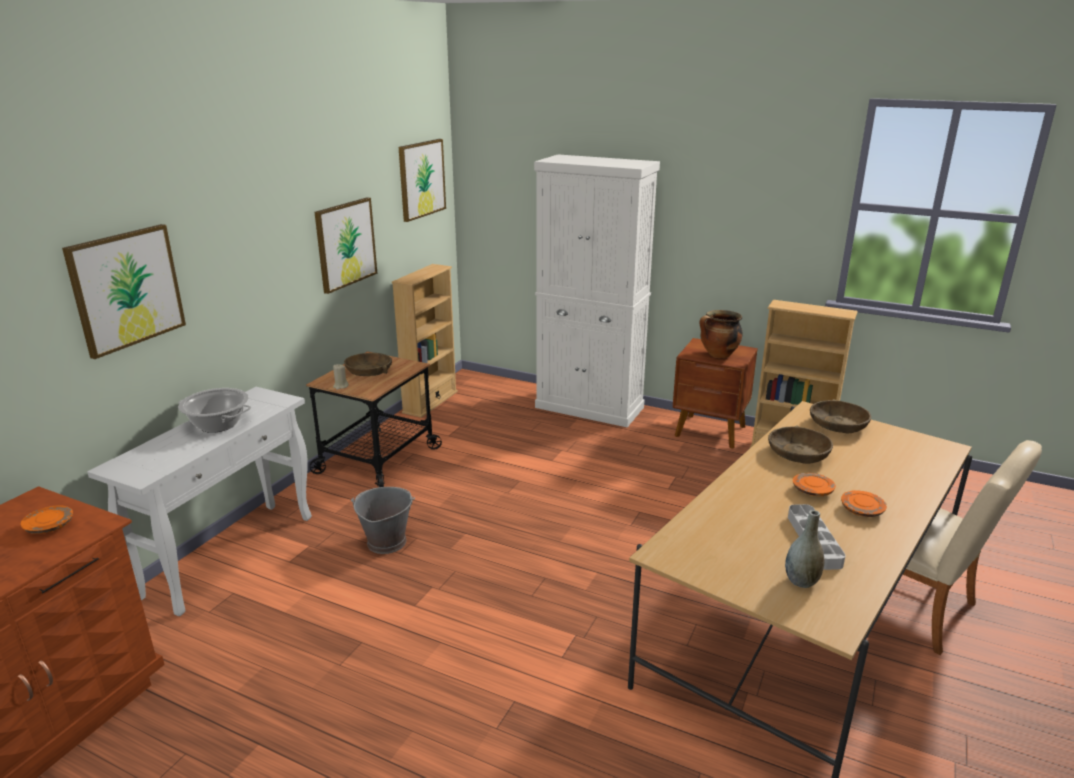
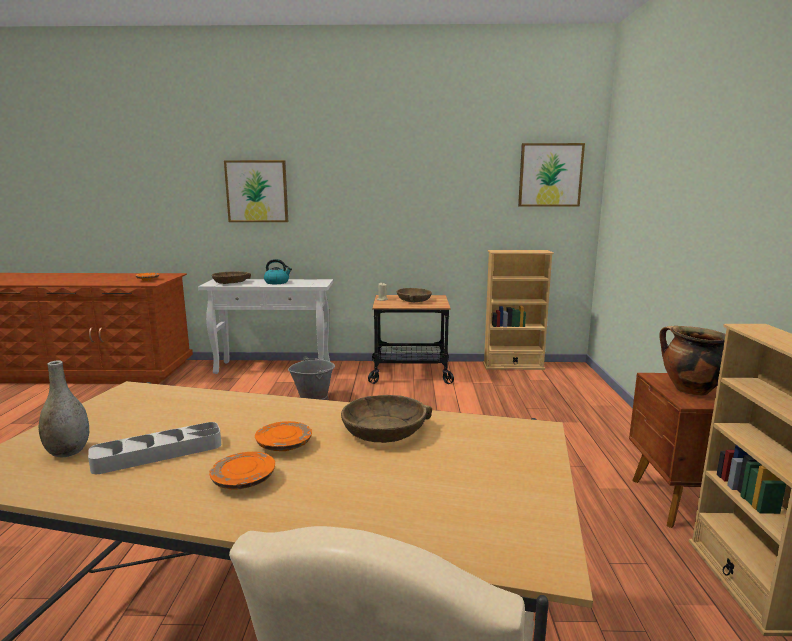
camera: 65 degrees right, 10 degrees down
(217, 424) = (277, 282): cooking pot -> kettle
(345, 244) = (442, 208): picture -> none
(589, 407) = (613, 422): white cabinet -> none
(837, 425) = (510, 450): brown bowl -> brown bowl (231, 282)

